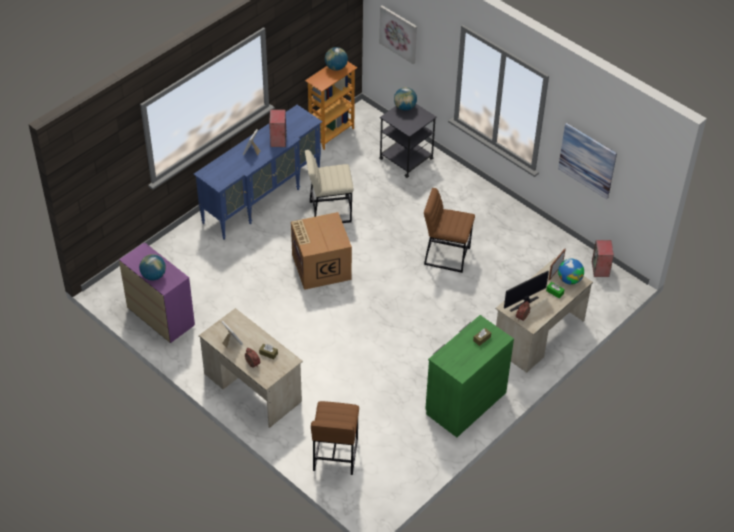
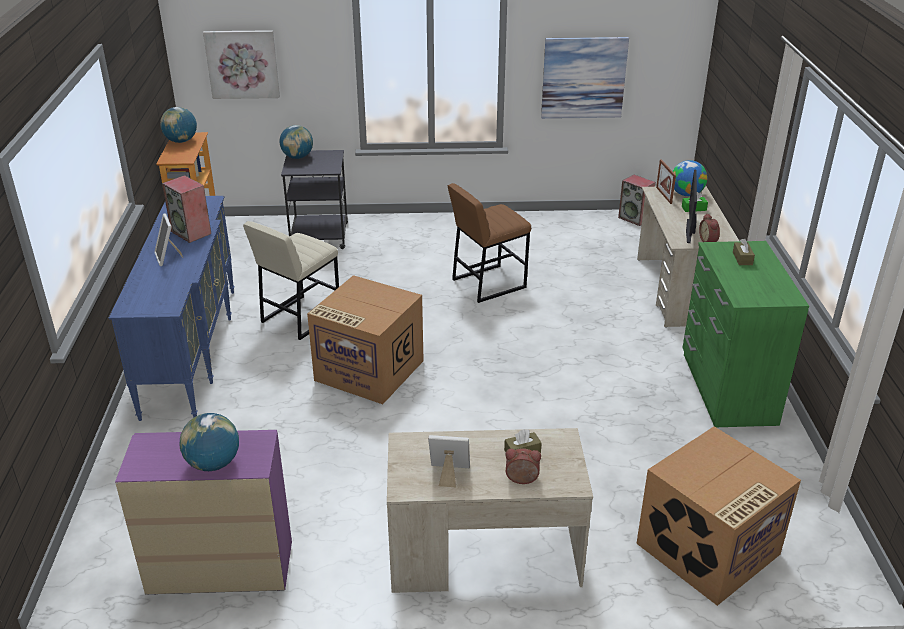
camera: 45 degrees left, 15 degrees down
(335, 456) = (708, 550): brown chair -> cardboard box

